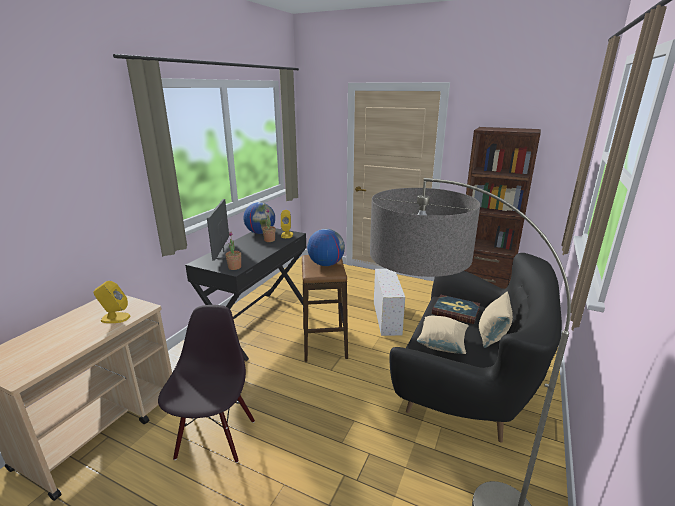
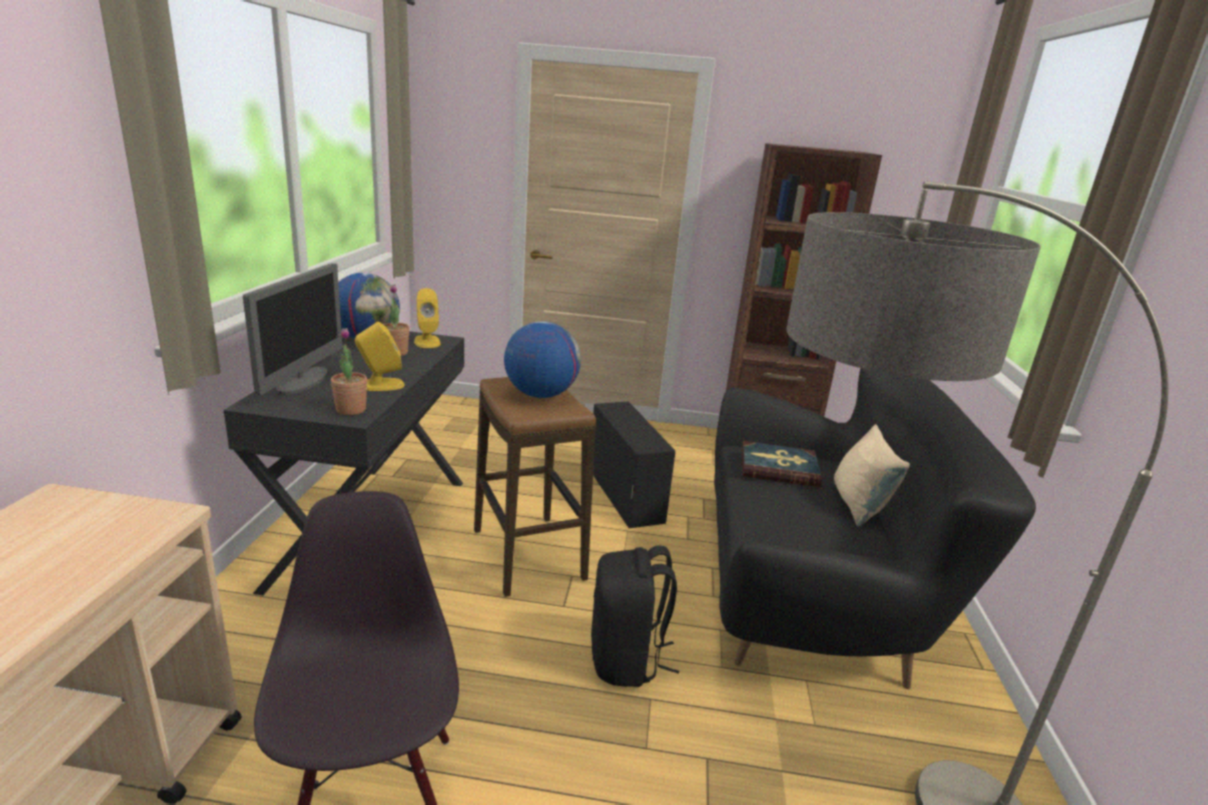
camera: 20 degrees left, 0 degrees up
(115, 318) = (93, 549): yellow speaker -> yellow speaker (381, 385)
(222, 253) = (303, 381): monitor -> monitor turned 150 degrees counterclockwise
(350, 400) = (626, 659): none -> black backpack
(386, 317) = (624, 493): white storage box -> black storage box
(442, 344) = (791, 529): beige pillow -> none

